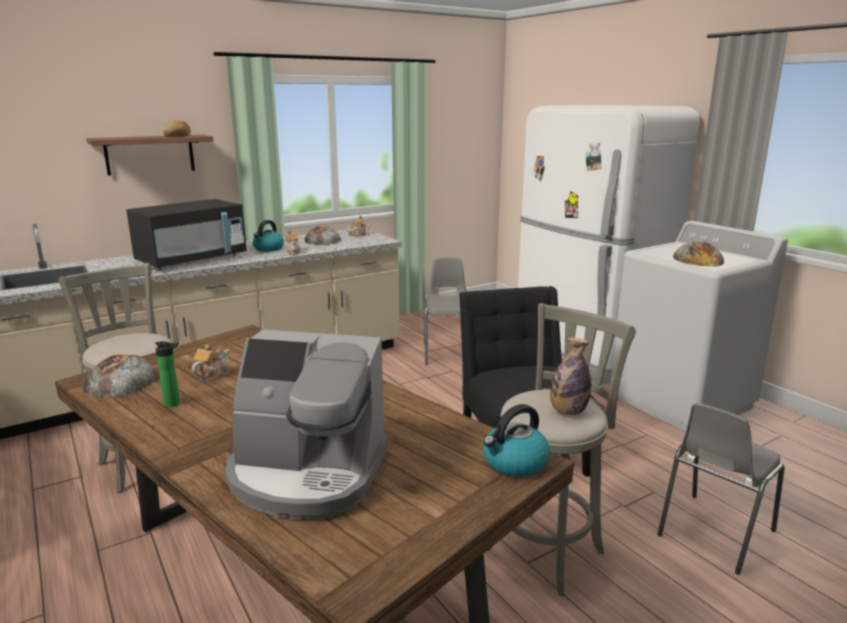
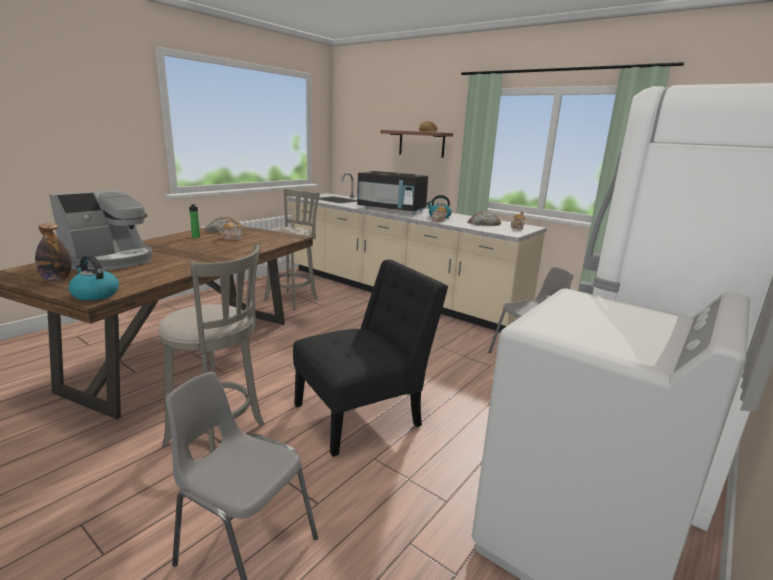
camera: 70 degrees right, 0 degrees up
(307, 474) = (109, 260): coffee machine -> coffee machine turned 135 degrees counterclockwise
(568, 412) = (193, 318): bottle -> bottle (56, 279)
(698, 259) = (576, 321): bread -> none

